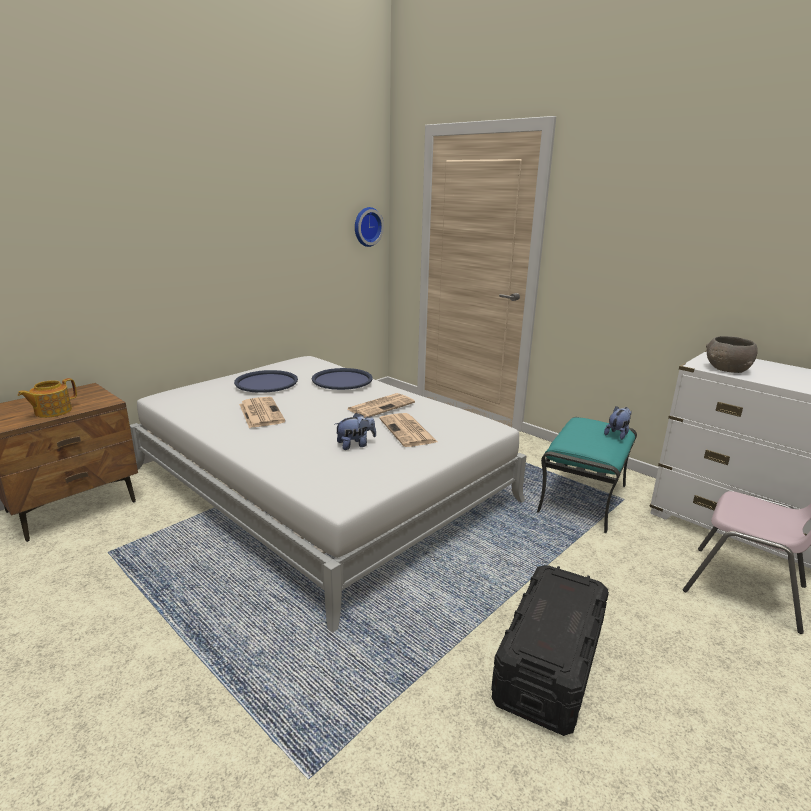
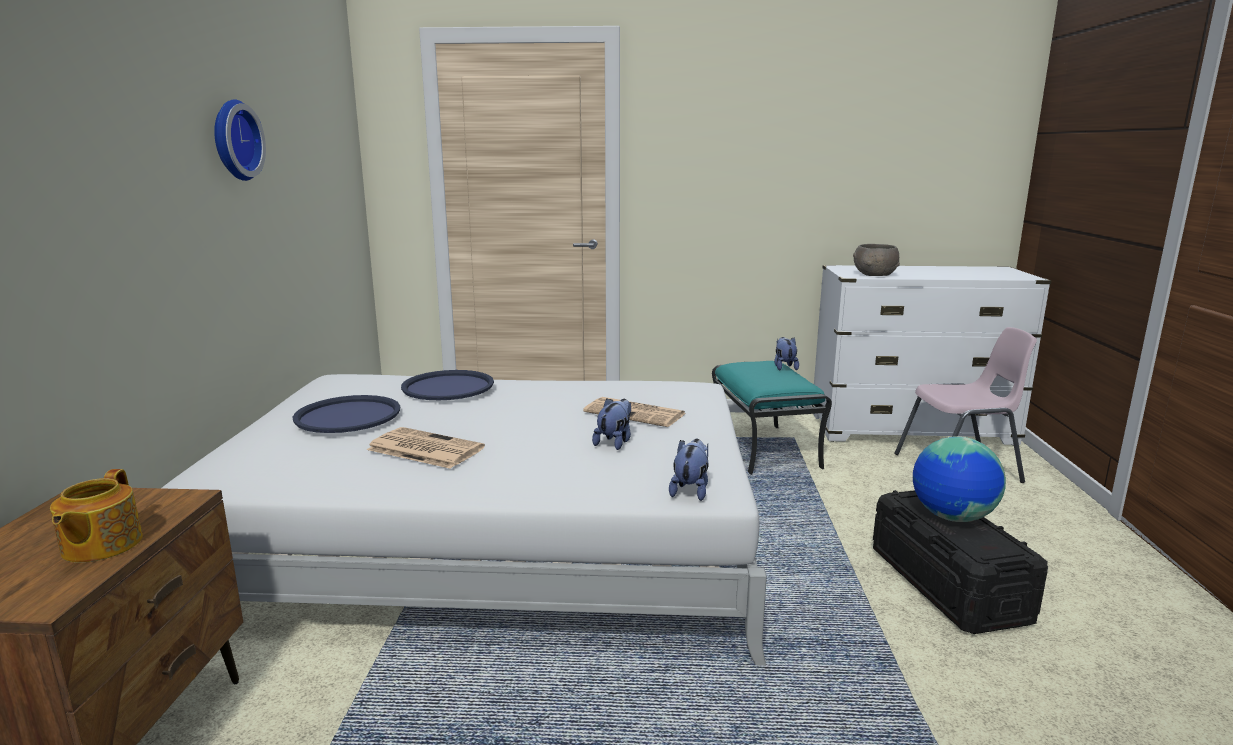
camera: 40 degrees left, 5 degrees down
(330, 491) = (690, 490): none -> plush toy
(366, 226) = (346, 171): wall clock -> wall clock (233, 140)
(381, 406) = (554, 399): newspaper -> none
(562, 608) = (952, 517): none -> globe

